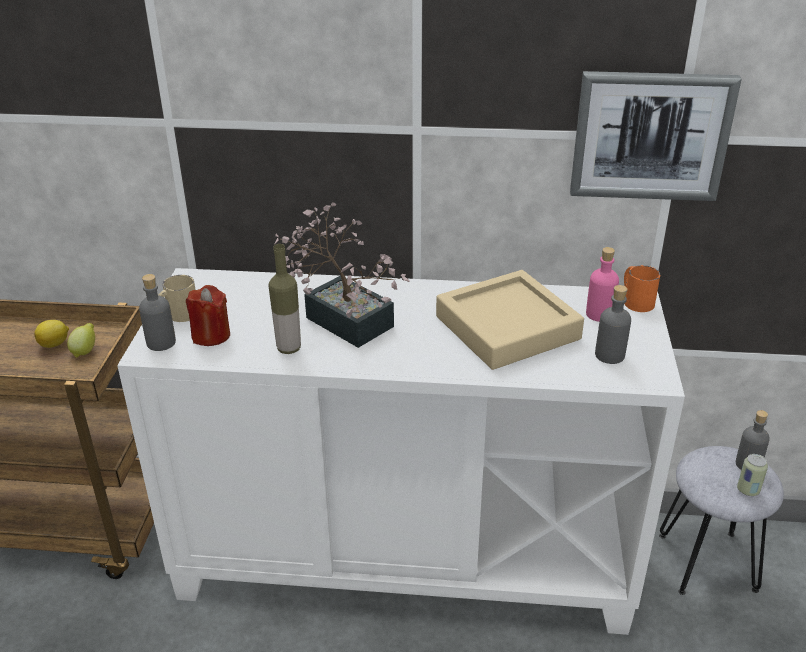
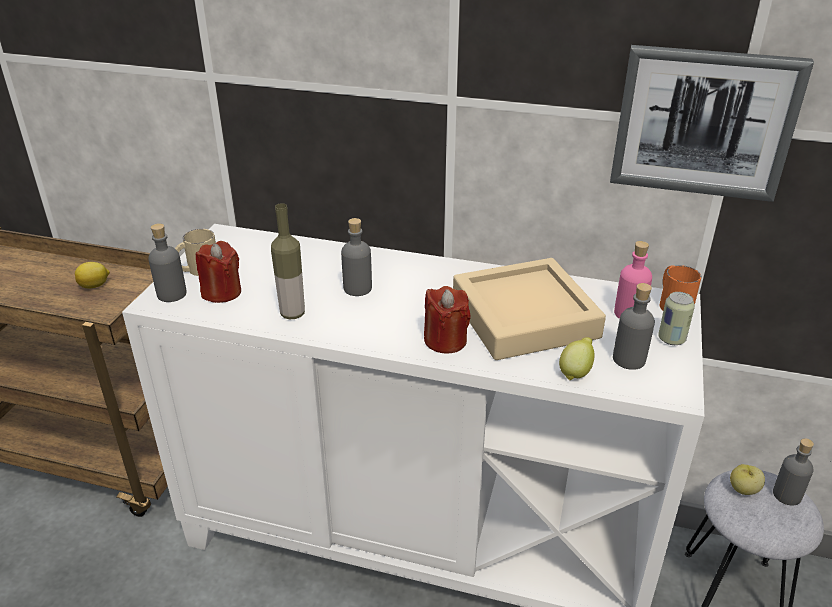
camera: 10 degrees right, 0 degrees up
(85, 351) = (119, 295): lemon -> lemon (575, 372)
(343, 317) = (357, 288): potted plant -> grey bottle
(441, 357) = (445, 340): none -> red candle
(710, 465) = (743, 490): none -> apple
(748, 490) = (782, 524): can -> can (671, 339)

